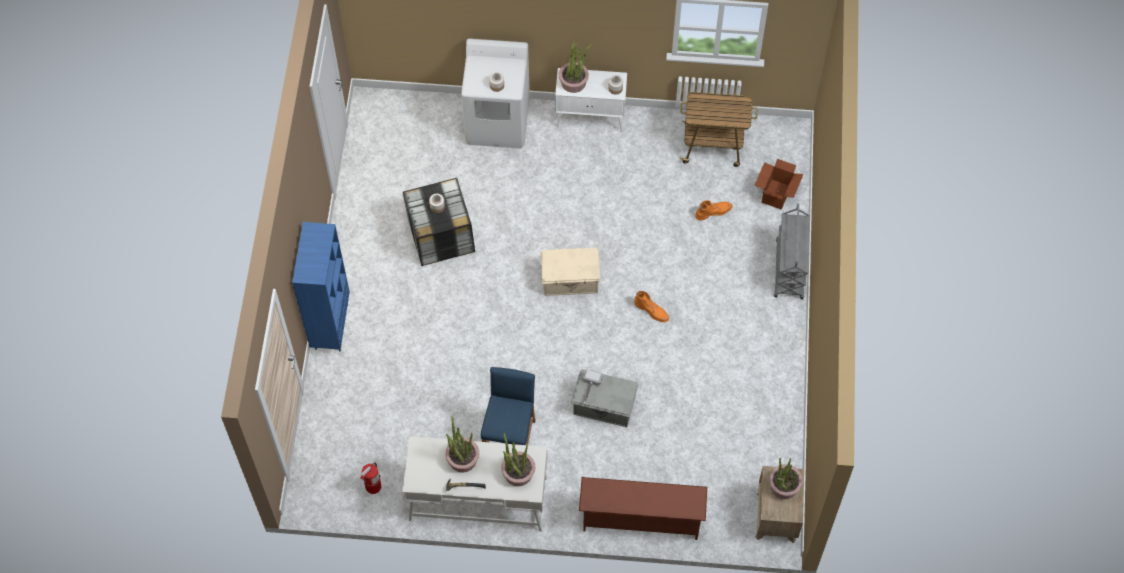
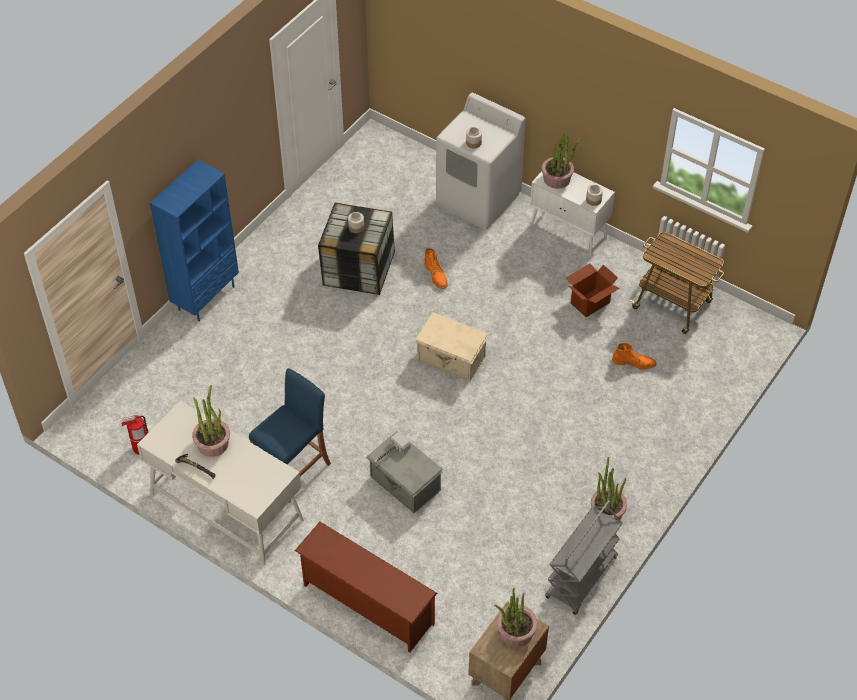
camera: 30 degrees right, 10 degrees down
(518, 473) = (255, 481): potted plant -> potted plant (607, 512)
(652, 310) = (512, 421): orange boot -> orange boot (436, 275)
(775, 194) = (708, 375): cardboard box -> cardboard box (589, 302)
(789, 270) = (677, 449): grey cart -> grey cart (581, 578)

